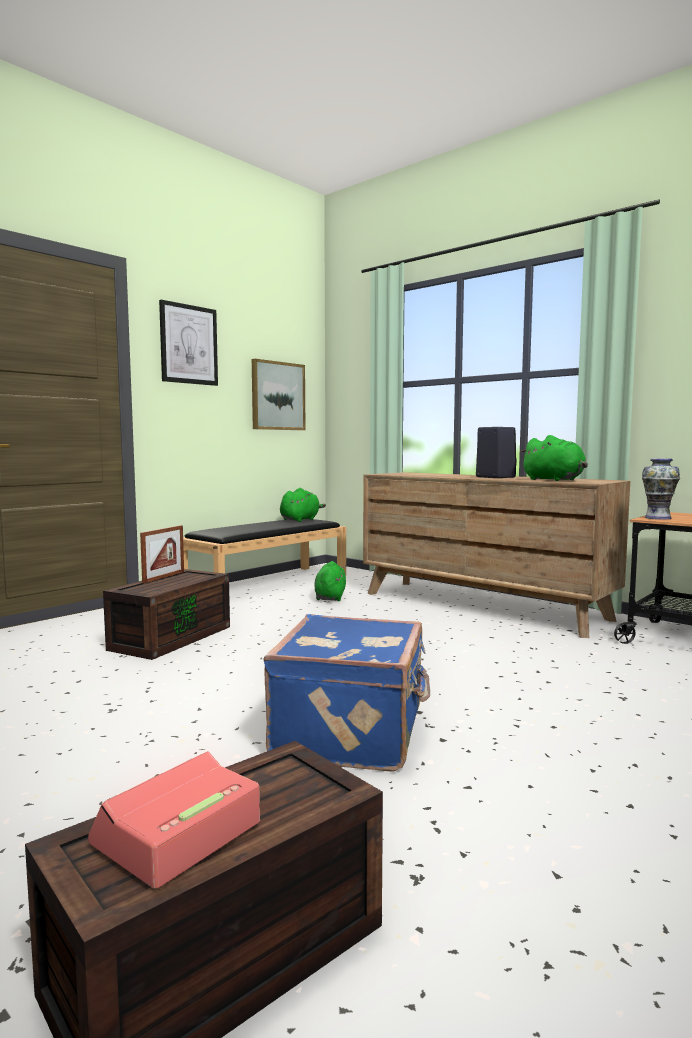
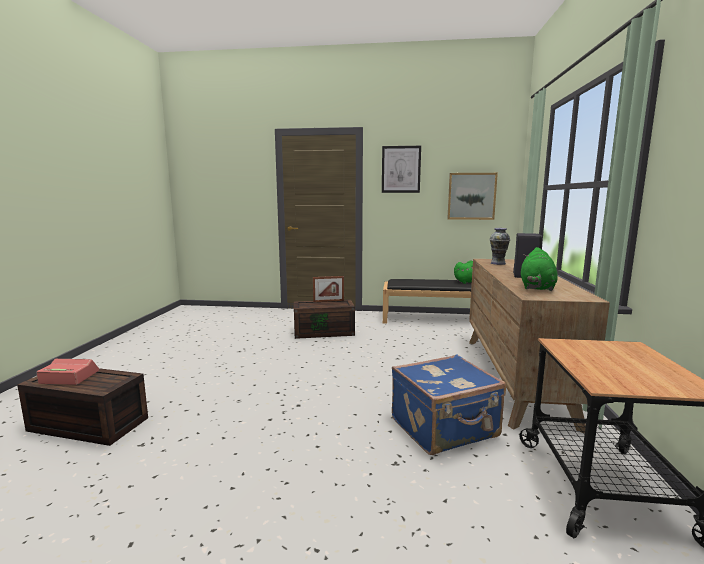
camera: 55 degrees right, 5 degrees up
(330, 597) = (442, 337): green plush toy -> none
(353, 733) = (258, 397): blue suitcase -> blue suitcase (445, 428)
(658, 518) = (573, 344): vase -> vase (498, 263)

